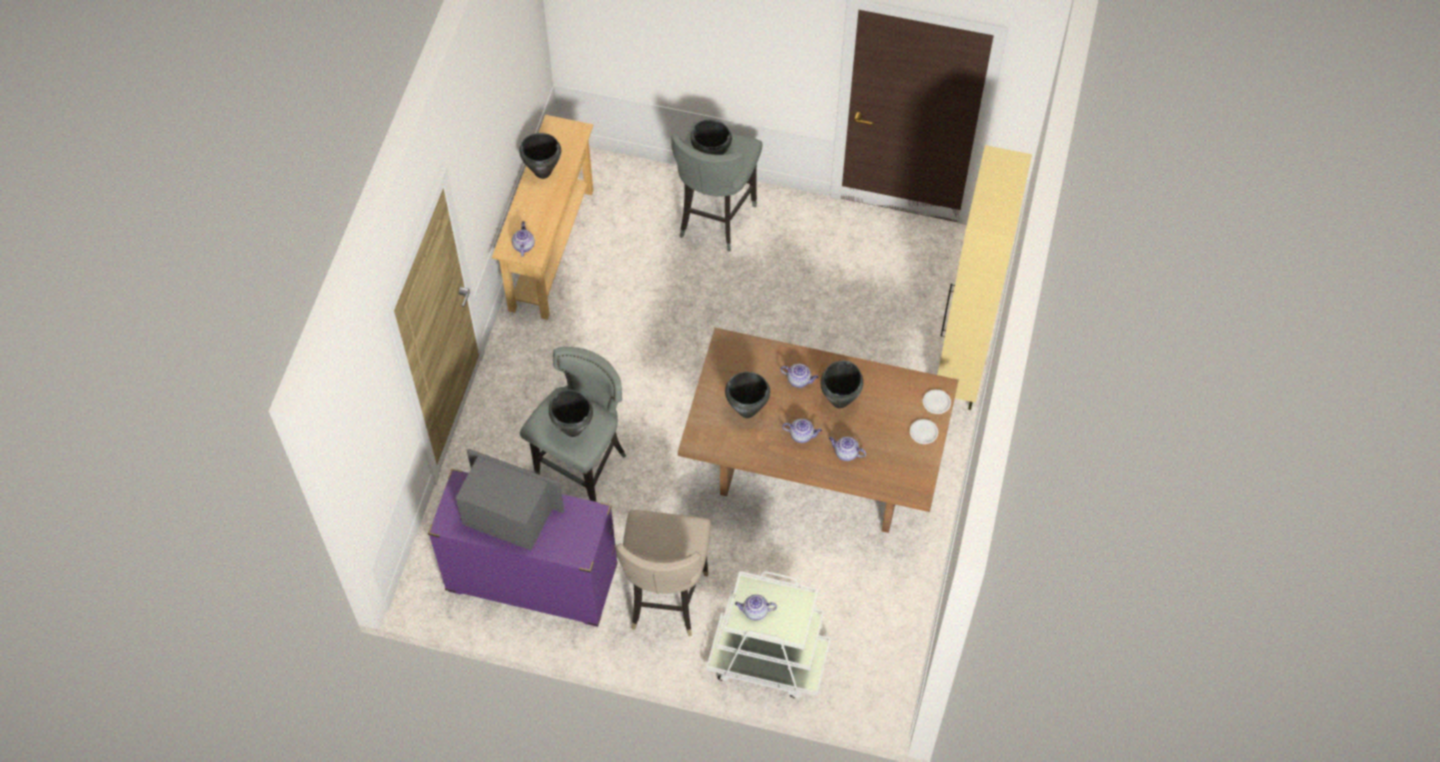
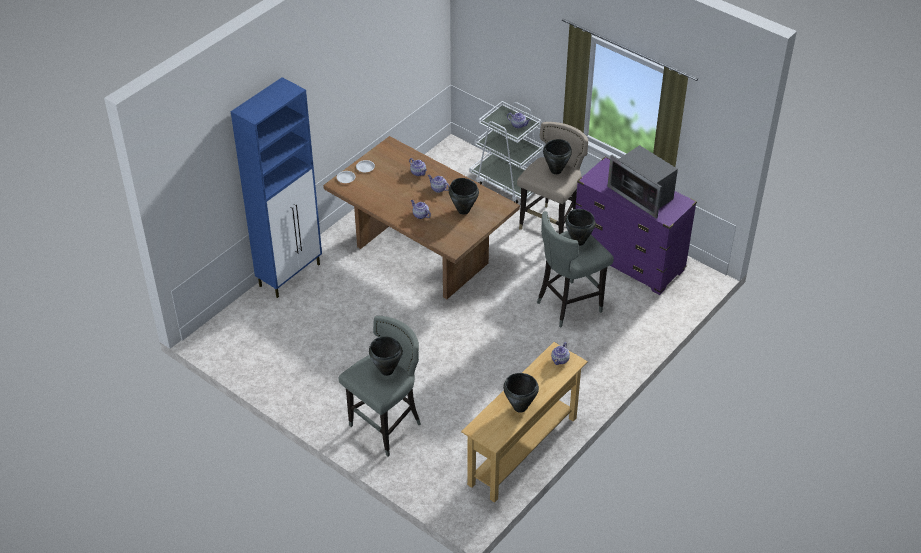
camera: 155 degrees left, 15 degrees down
(840, 401) = (403, 197): black cooking pot -> black cooking pot (555, 170)
(960, 371) = (290, 274): beige cabinet -> blue cabinet

